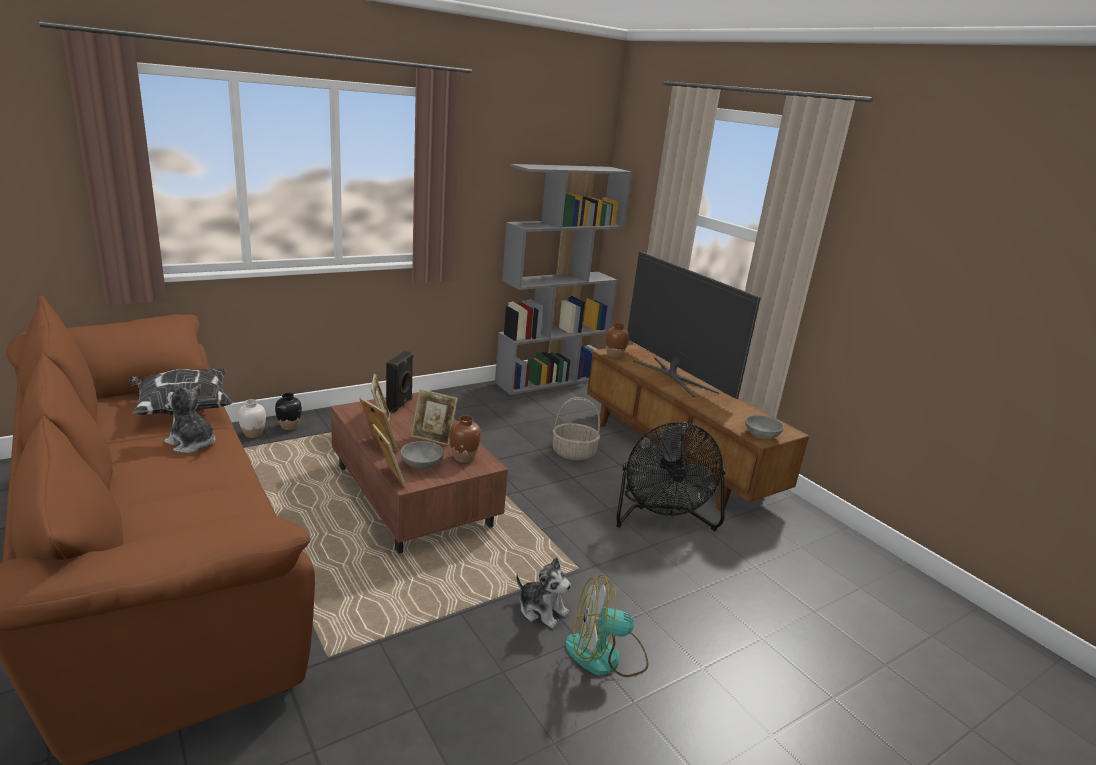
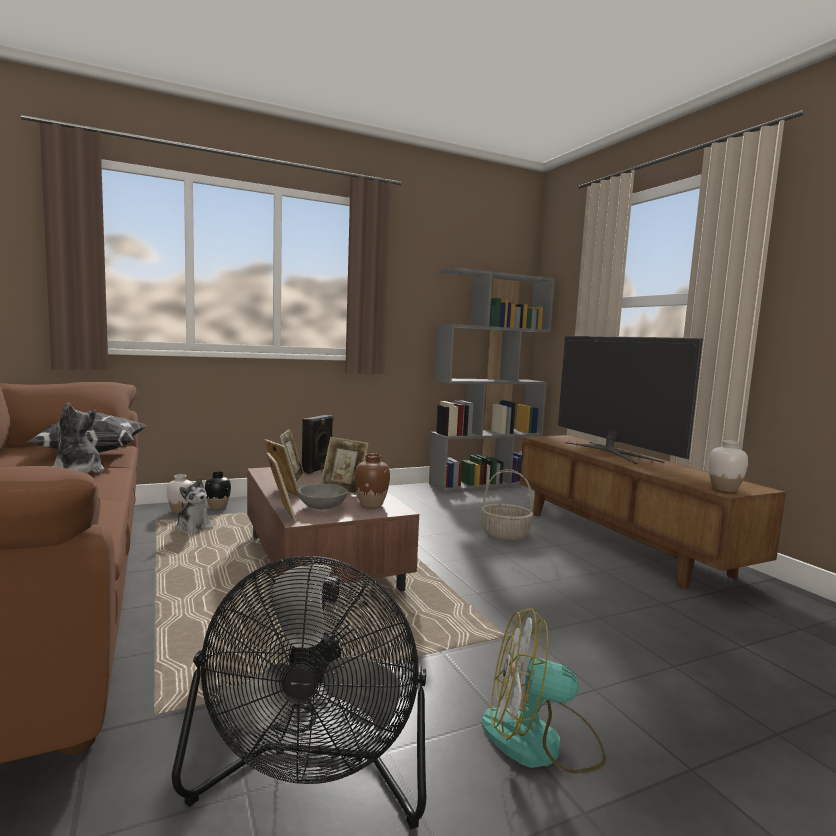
camera: 10 degrees right, 15 degrees down
(542, 610) = (453, 678): plush toy -> plush toy (194, 527)
(614, 355) = (546, 439): brown vase -> none
(658, 516) = (605, 590): black fan -> black fan (304, 776)
(761, 435) = (724, 489): grey bowl -> white vase

